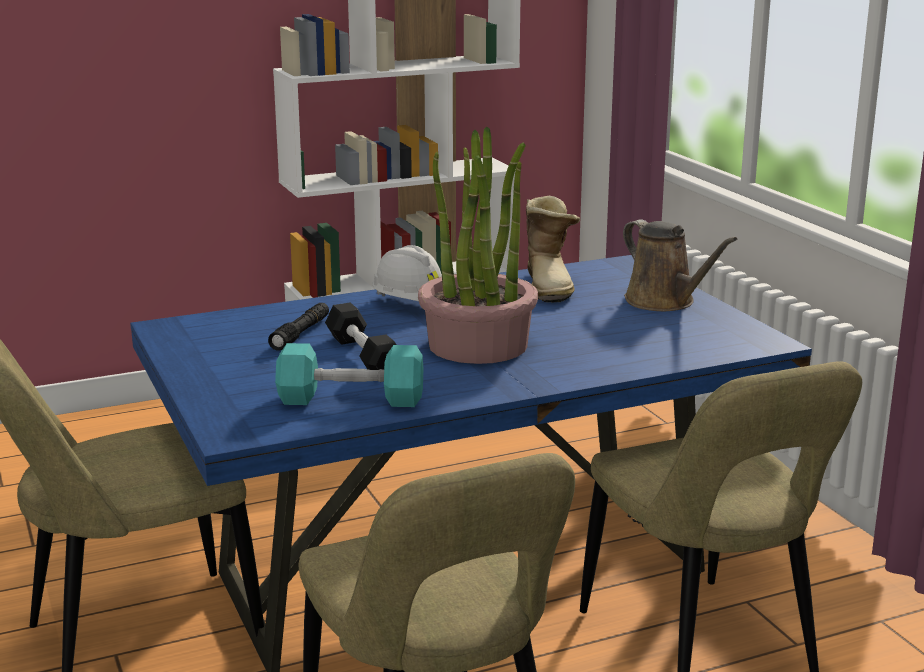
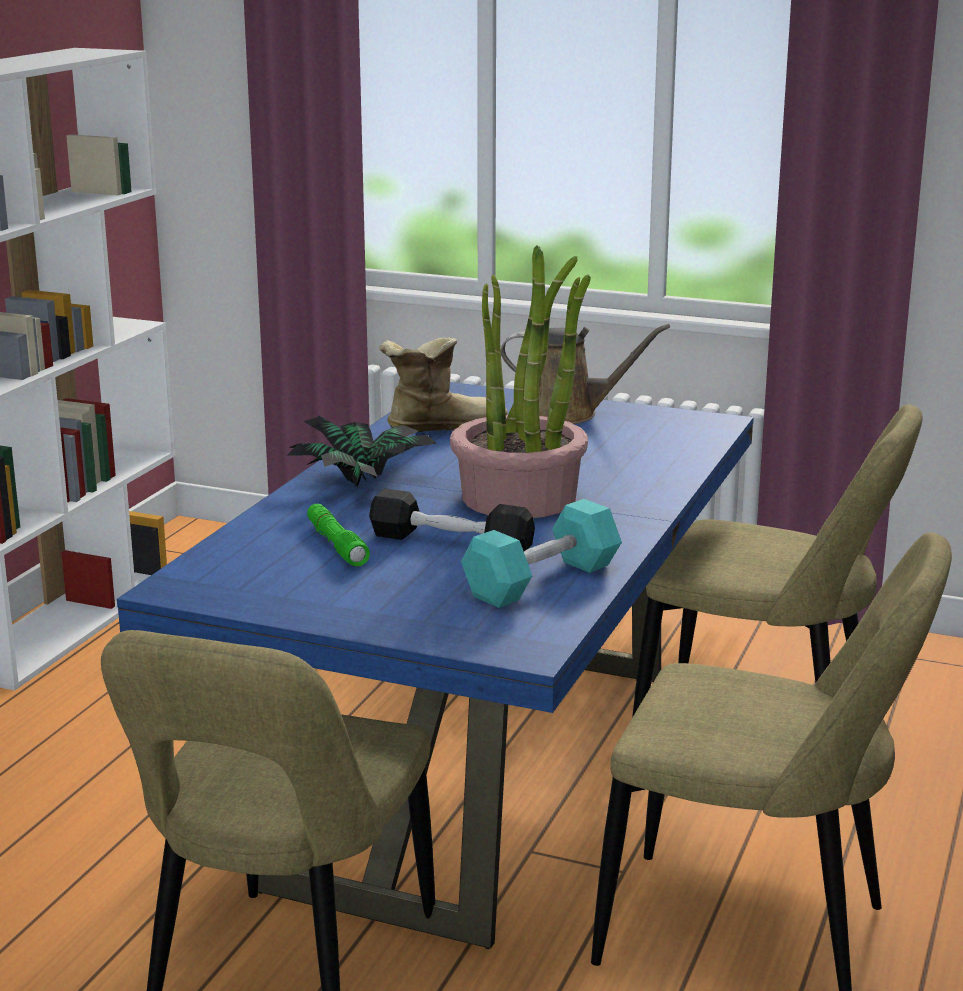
camera: 45 degrees left, 0 degrees up
(301, 334) = (336, 544): black flashlight -> green flashlight
(412, 304) = (365, 483): white hard hat -> potted plant
(550, 285) = (441, 428): boot -> boot turned 60 degrees counterclockwise

